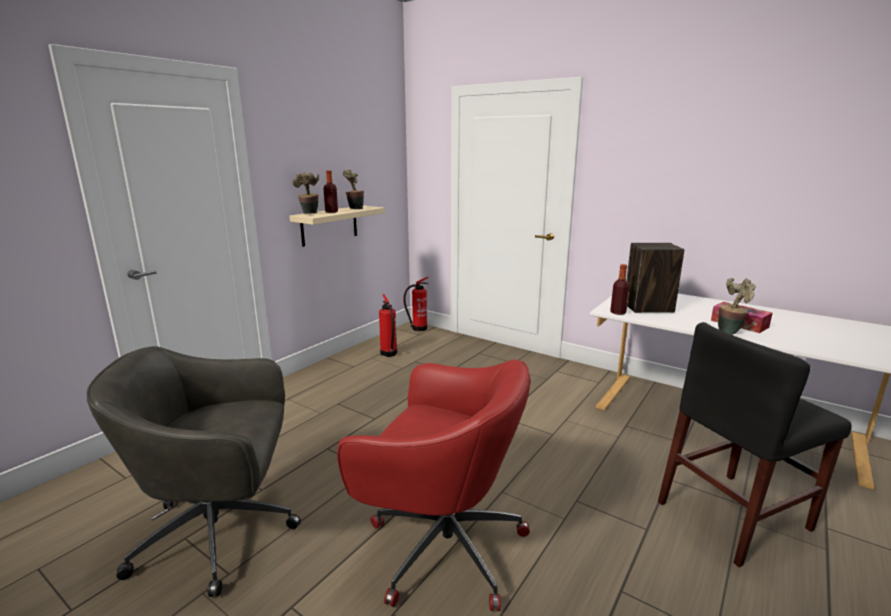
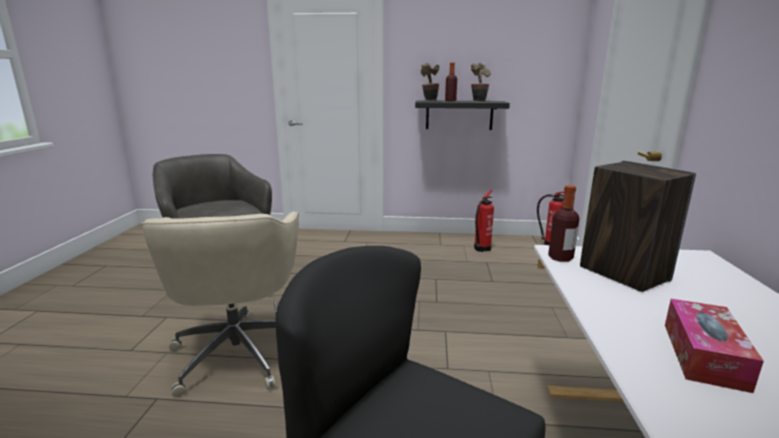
camera: 60 degrees right, 0 degrees up
(329, 225) = (459, 115): beige shelf -> black shelf
(441, 545) = (238, 351): red office chair -> beige office chair
(730, 332) = (630, 346): potted plant -> none

